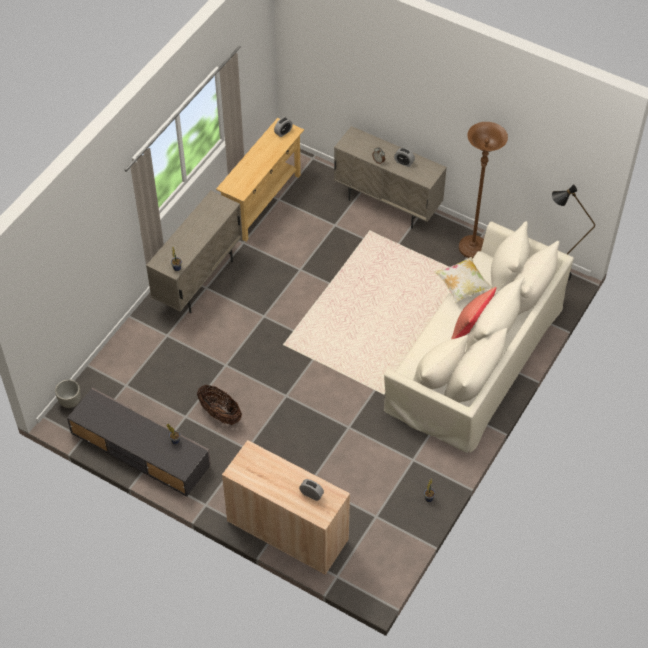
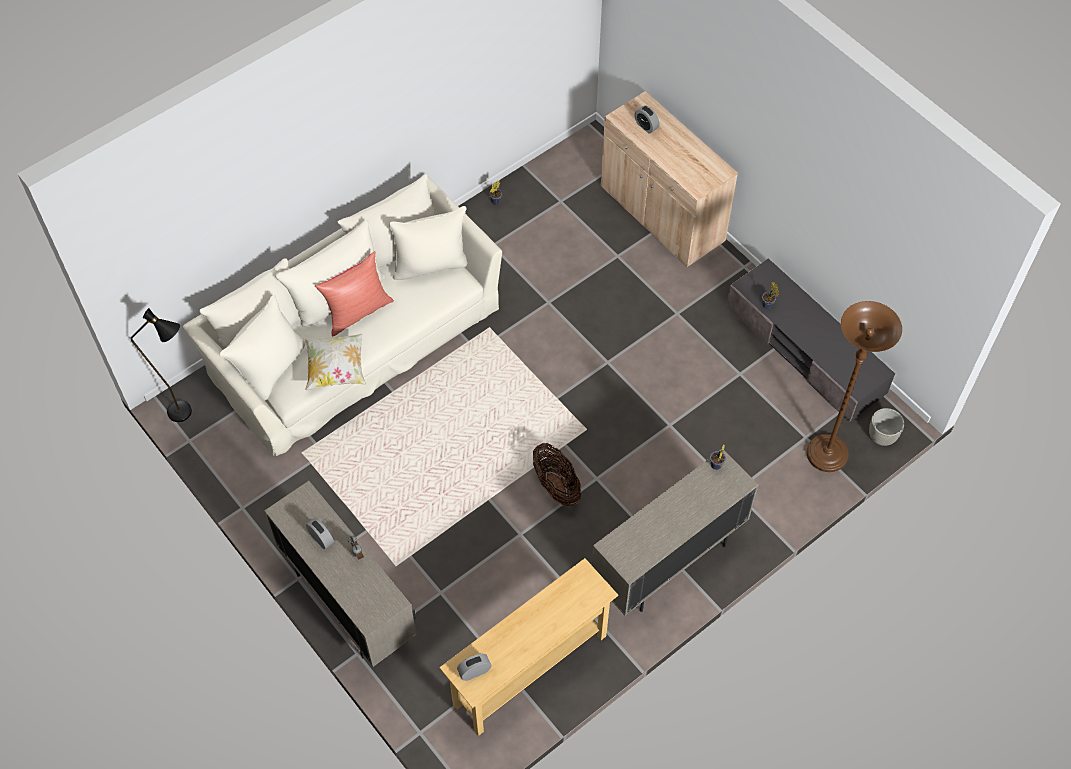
camera: 160 degrees left, 5 degrees up
(220, 414) = (696, 364): basket -> basket (556, 485)
(472, 248) = (270, 489): brown floor lamp -> brown floor lamp (826, 454)

